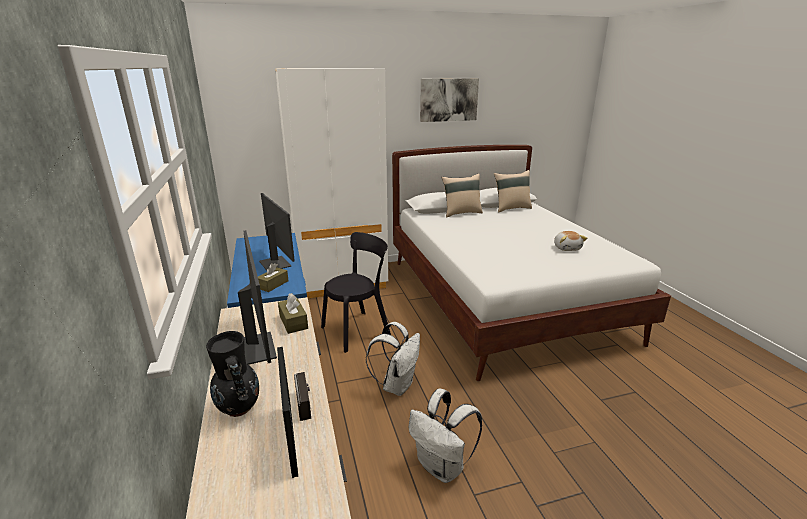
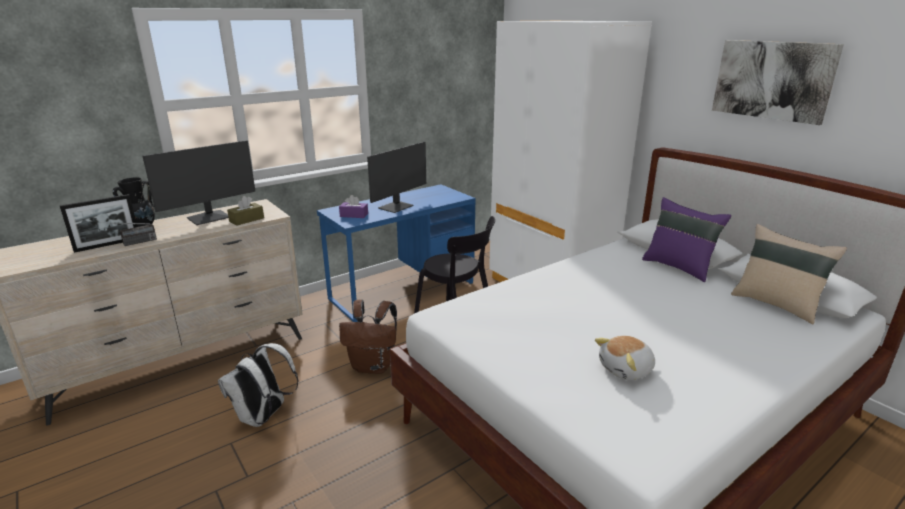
camera: 70 degrees right, 0 degrees up
(273, 285) = (354, 215): brown tissue box -> purple tissue box
(397, 385) = (373, 366): white backpack -> brown backpack
(461, 213) = (678, 267): beige pillow -> purple pillow

